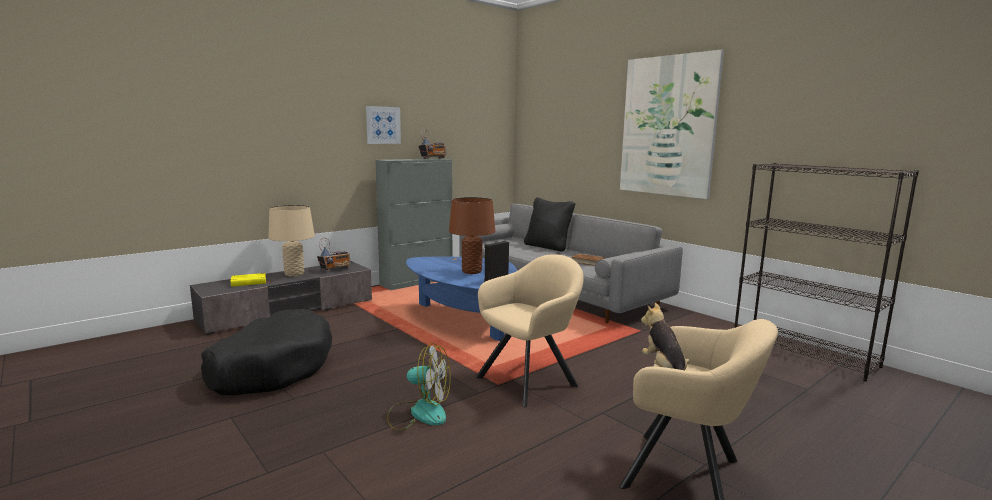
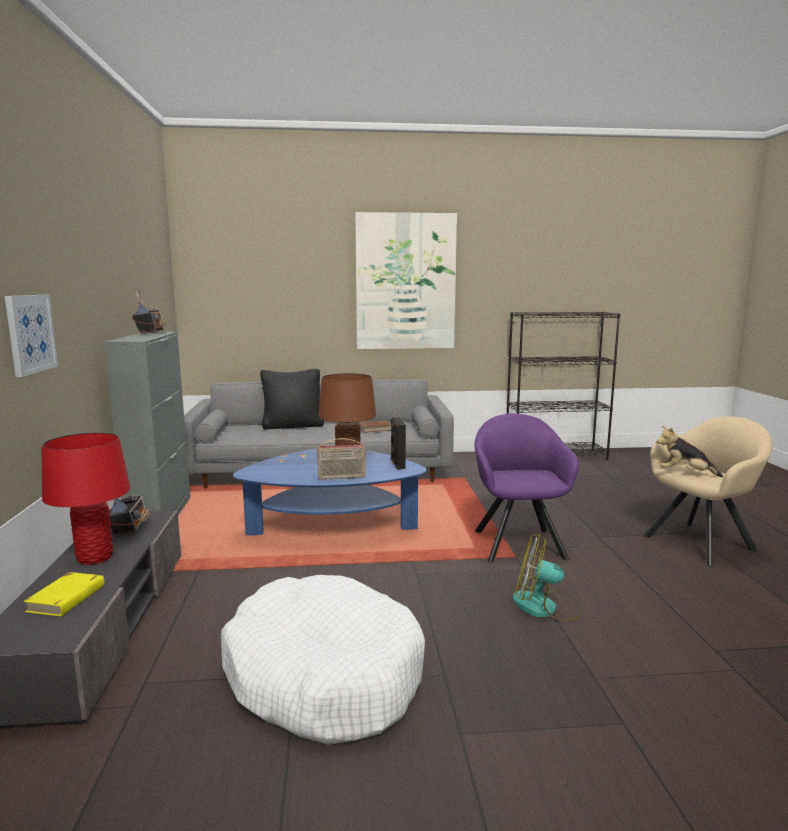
camera: 55 degrees left, 0 degrees up
(272, 367) = (323, 675): black dog bed -> white dog bed
(294, 274) = (94, 558): beige table lamp -> red table lamp
(383, 125) = (99, 285): picture -> picture (30, 333)
(419, 413) = (545, 607): fan -> fan turned 120 degrees counterclockwise
(442, 275) = (341, 477): none -> radio
(531, 380) = (518, 542): beige armchair -> purple armchair

